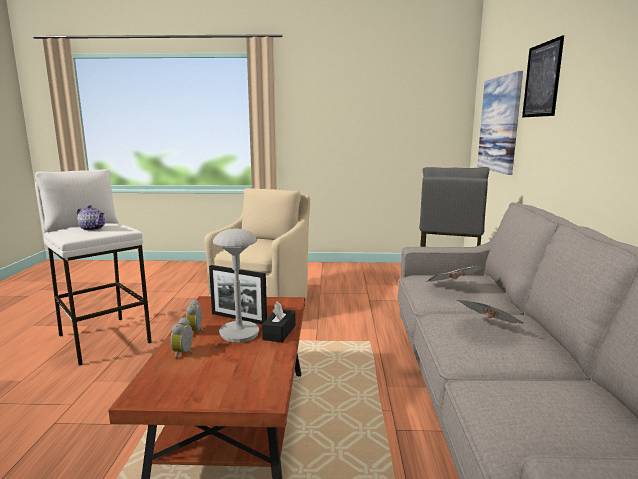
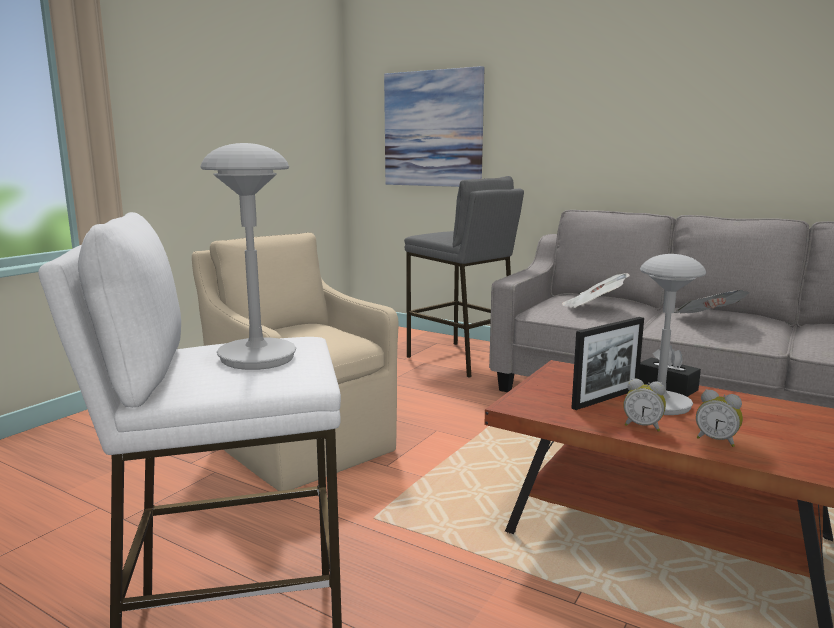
camera: 60 degrees left, 0 degrees up
(92, 228) = (256, 357): teapot -> grey table lamp
(542, 80) = (532, 80): picture -> none

